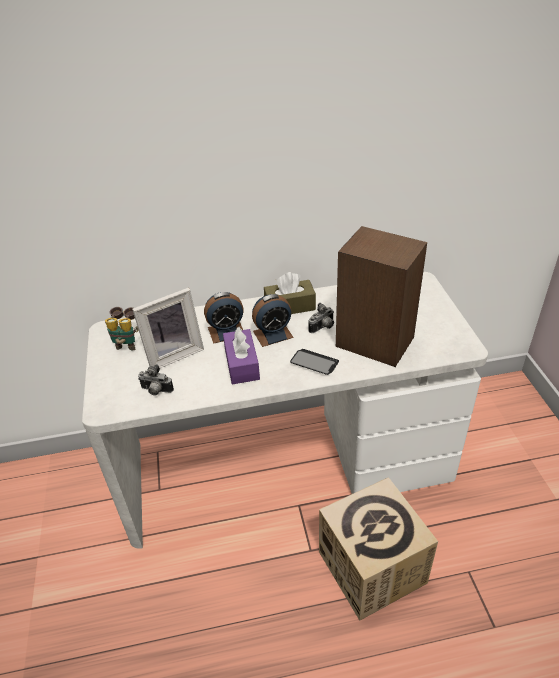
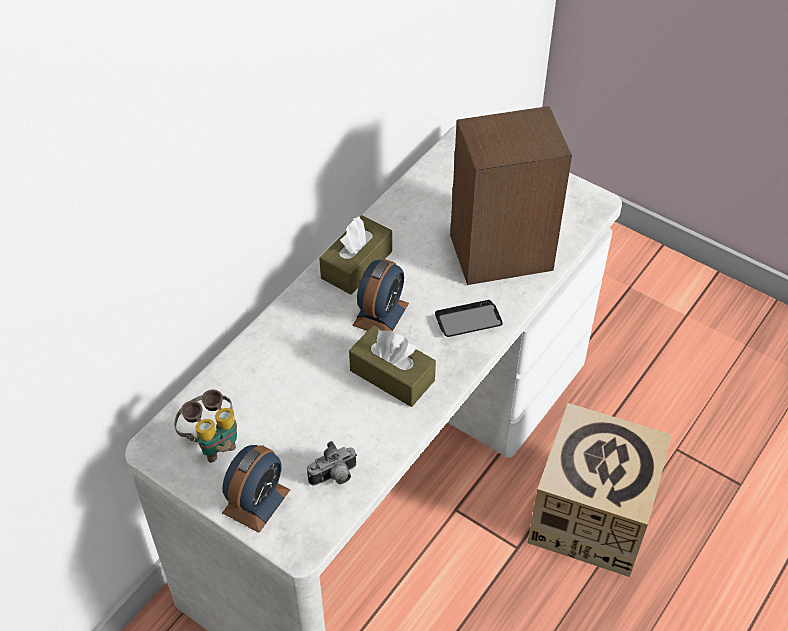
camera: 45 degrees left, 10 degrees up
(173, 353) = (293, 418): picture frame -> none
(226, 331) = (321, 346): alarm clock -> alarm clock (256, 501)
(242, 364) = (392, 375): purple tissue box -> brown tissue box
(323, 328) = (427, 269): camera -> none

